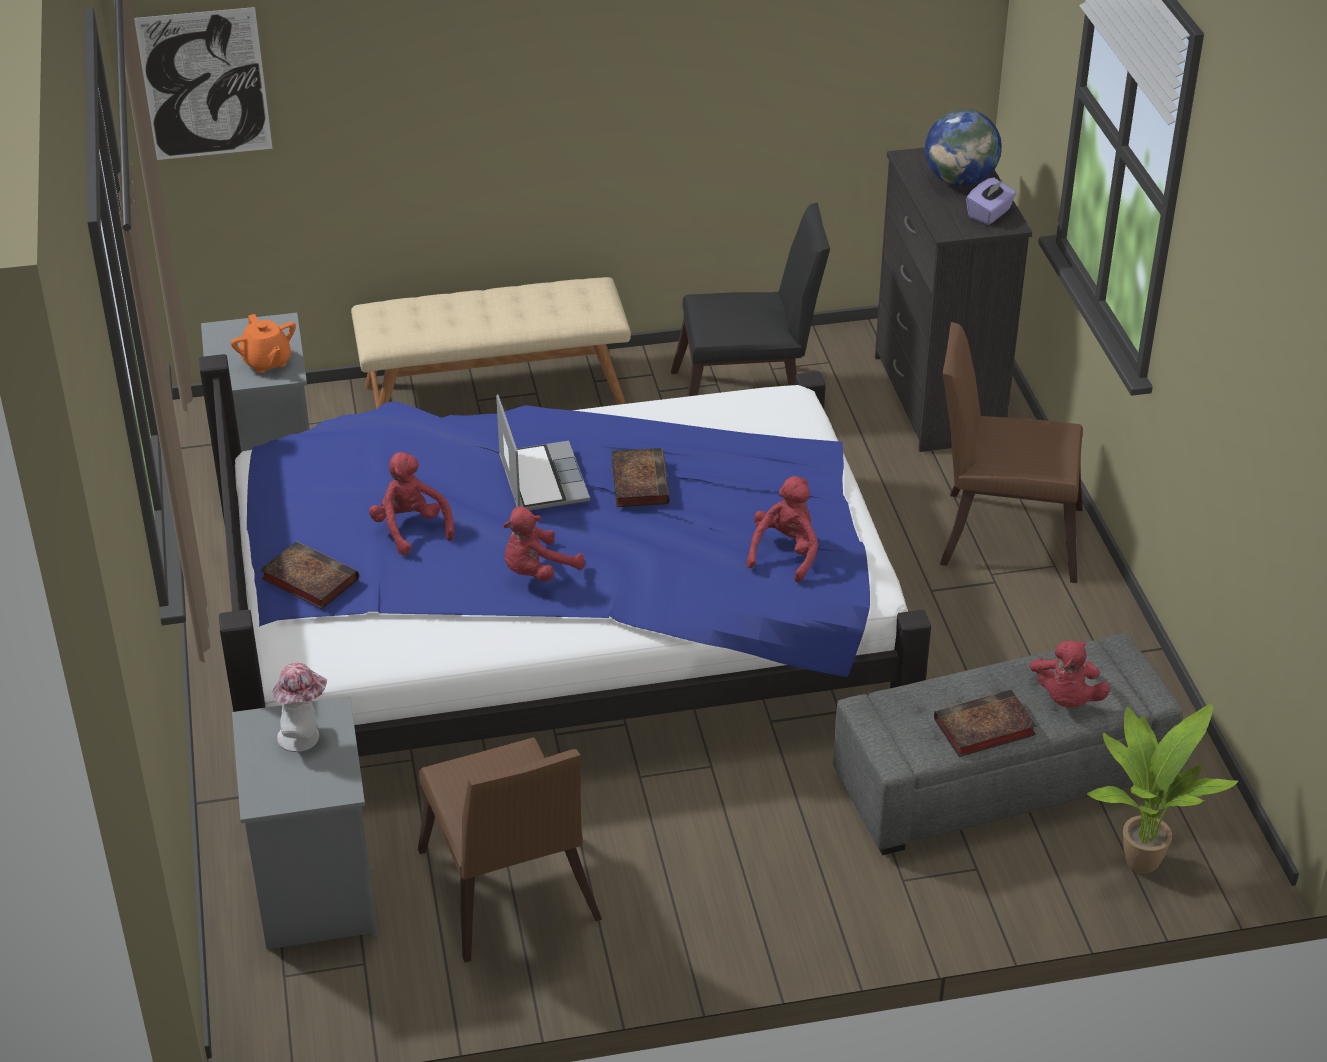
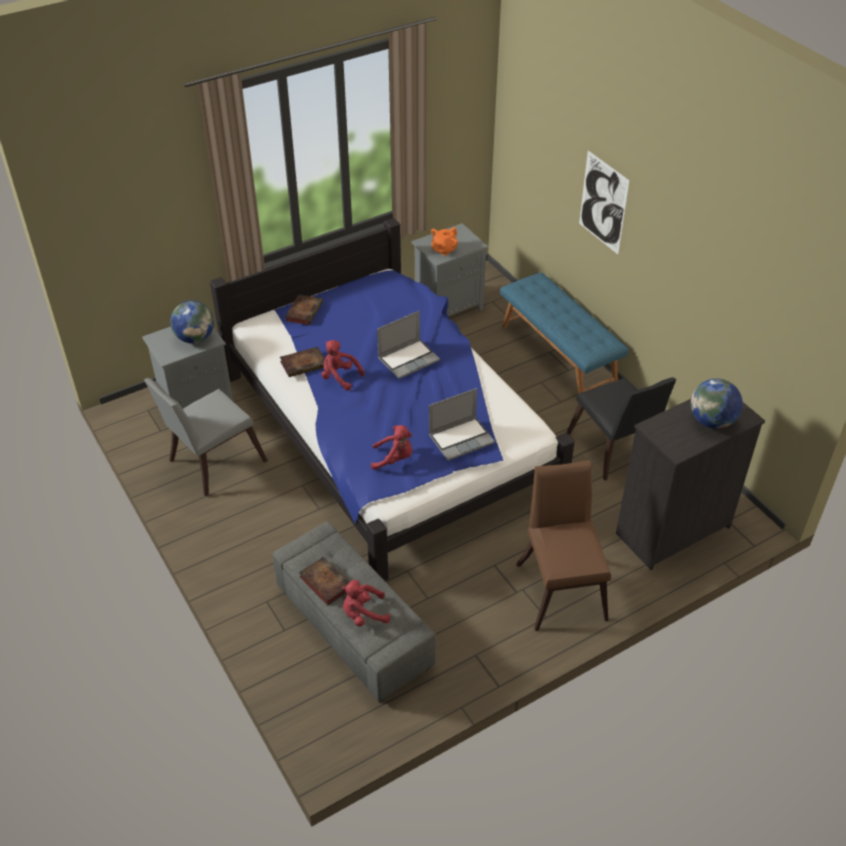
camera: 70 degrees right, 5 degrees up
(204, 84) = (518, 125): picture -> picture (603, 202)
(304, 737) = (195, 338): hat -> globe
(410, 529) = (354, 330): red plush toy -> none
(494, 393) = (558, 356): beige bench -> blue bench
(509, 896) = (212, 463): brown chair -> grey chair
(638, 481) = (424, 392): book -> book (304, 364)
(775, 469) = (461, 438): none -> laptop
(989, 214) = (682, 441): purple tissue box -> none
(1138, 859) = (315, 701): potted plant -> none

